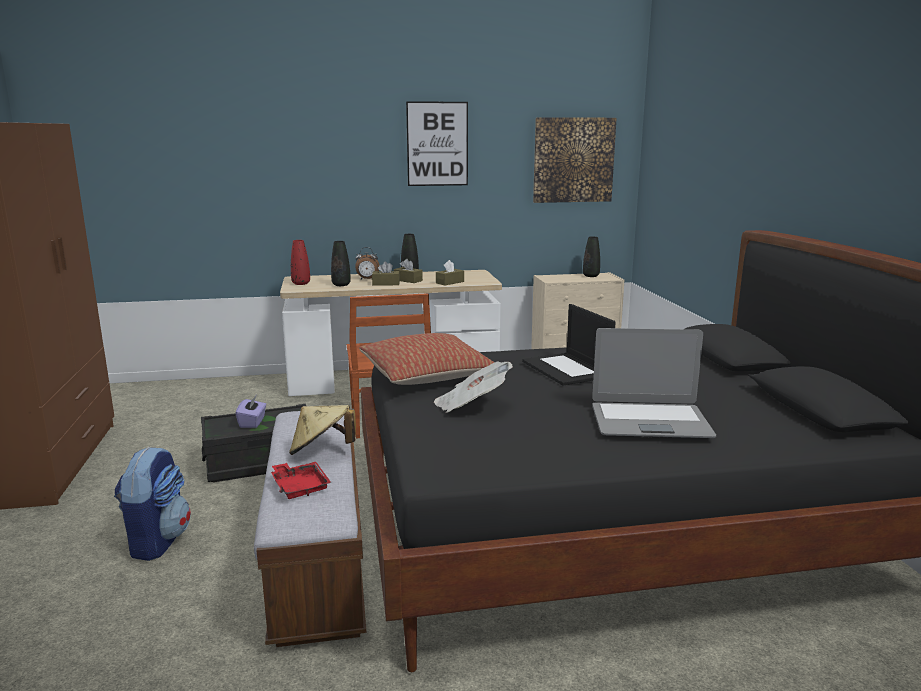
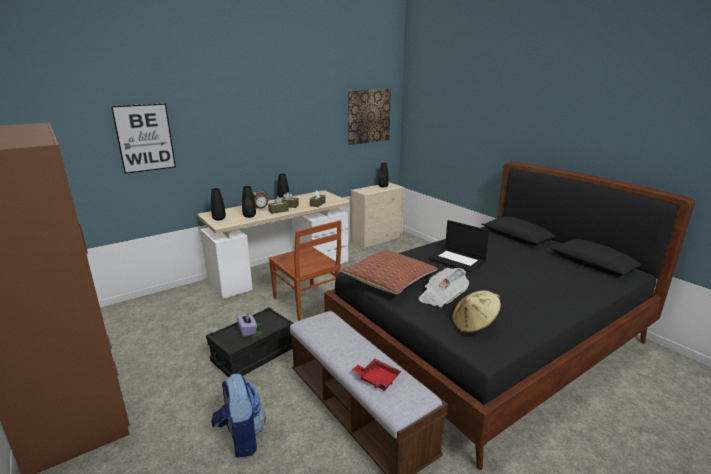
camera: 25 degrees left, 5 degrees up
(301, 283) = (219, 219): red vase -> black vase
(321, 451) = (357, 347): beige hat -> beige hat (474, 325)
(437, 144) = (291, 111): picture -> picture (145, 138)
(650, 422) = (538, 288): laptop -> none

